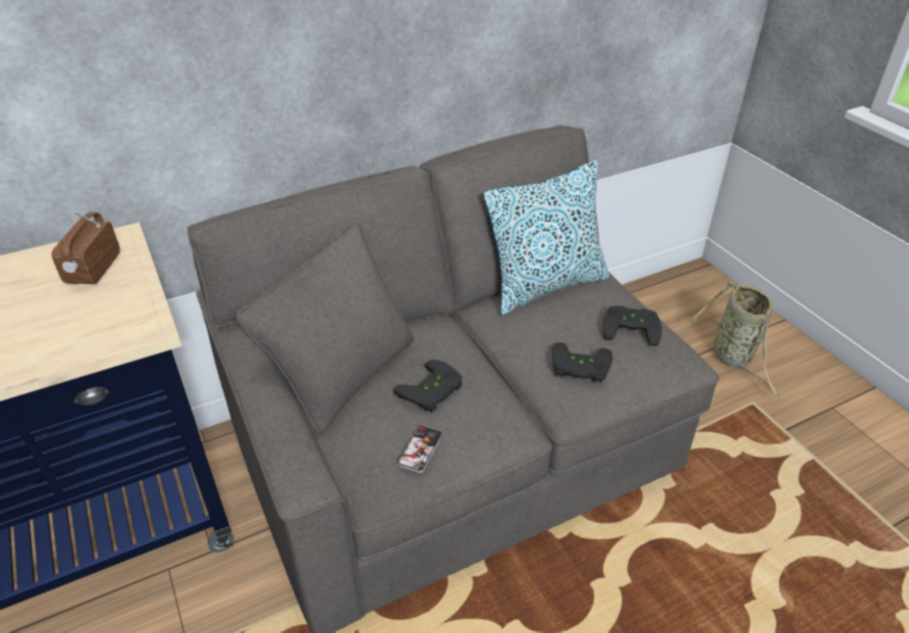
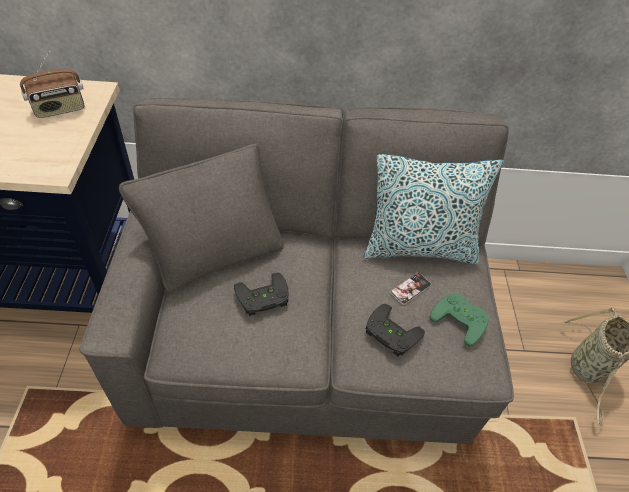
camera: 25 degrees right, 10 degrees up
(92, 269) = (60, 109): radio -> radio turned 150 degrees counterclockwise
(420, 449) = (222, 341): phone -> phone (410, 289)
(631, 327) = (461, 318): black game controller -> green game controller

